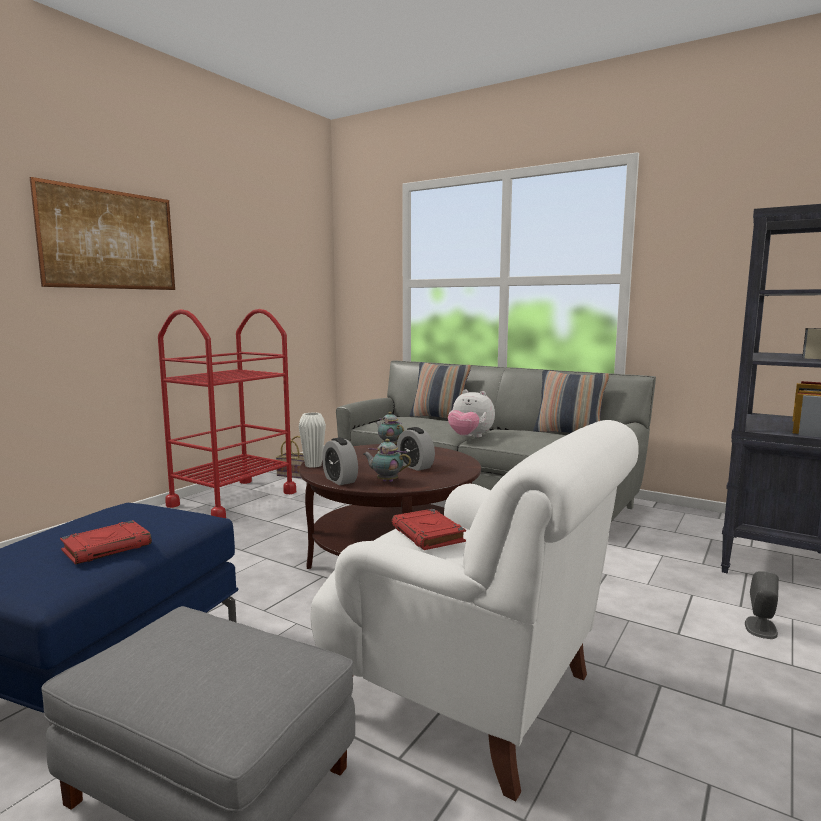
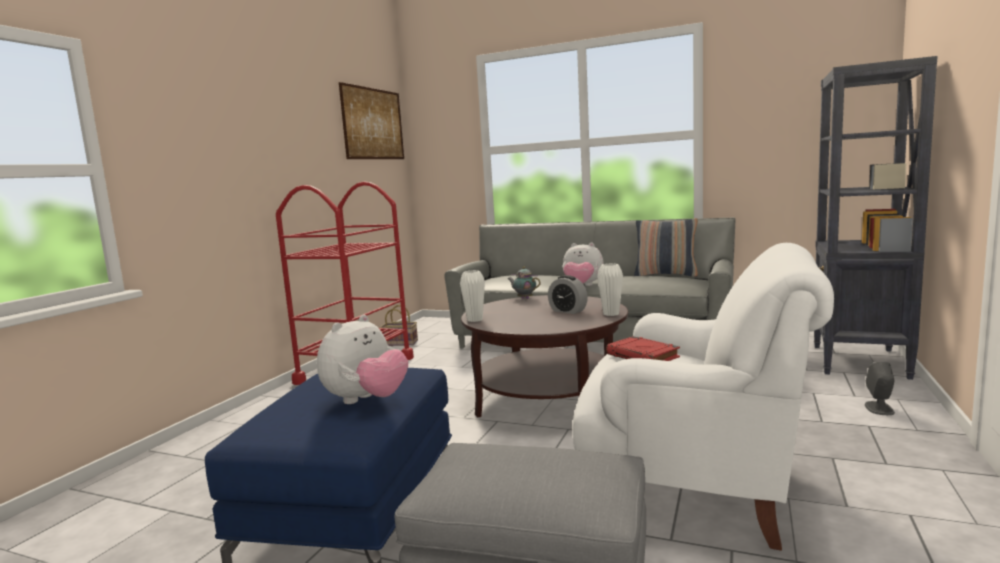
camera: 10 degrees left, 0 degrees up
(107, 547) = (366, 400): red book -> plush toy
(109, 239) = (226, 119): picture -> picture (373, 124)
(340, 480) = (515, 328): alarm clock -> none
(386, 481) = (556, 324): teapot -> none
(439, 418) = (538, 273): pillow -> none
(455, 475) = (611, 314): none -> white vase

